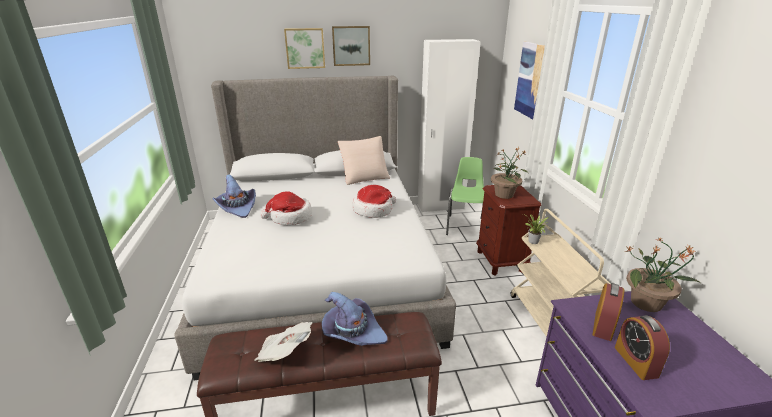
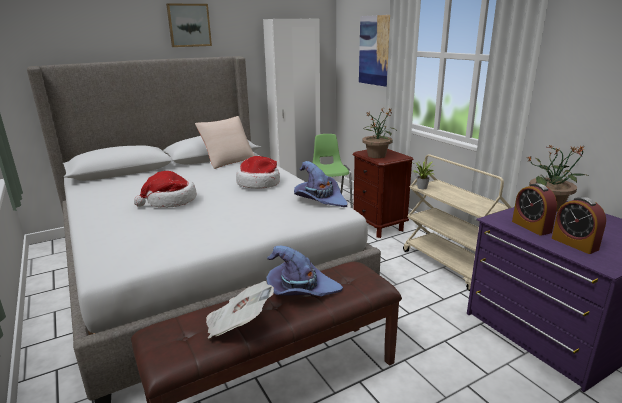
camera: 20 degrees left, 5 degrees down
(237, 207) = (96, 203): purple hat -> purple hat (319, 200)
(305, 48) = (137, 28): picture -> none
(603, 326) = (531, 227): alarm clock -> alarm clock turned 150 degrees clockwise

